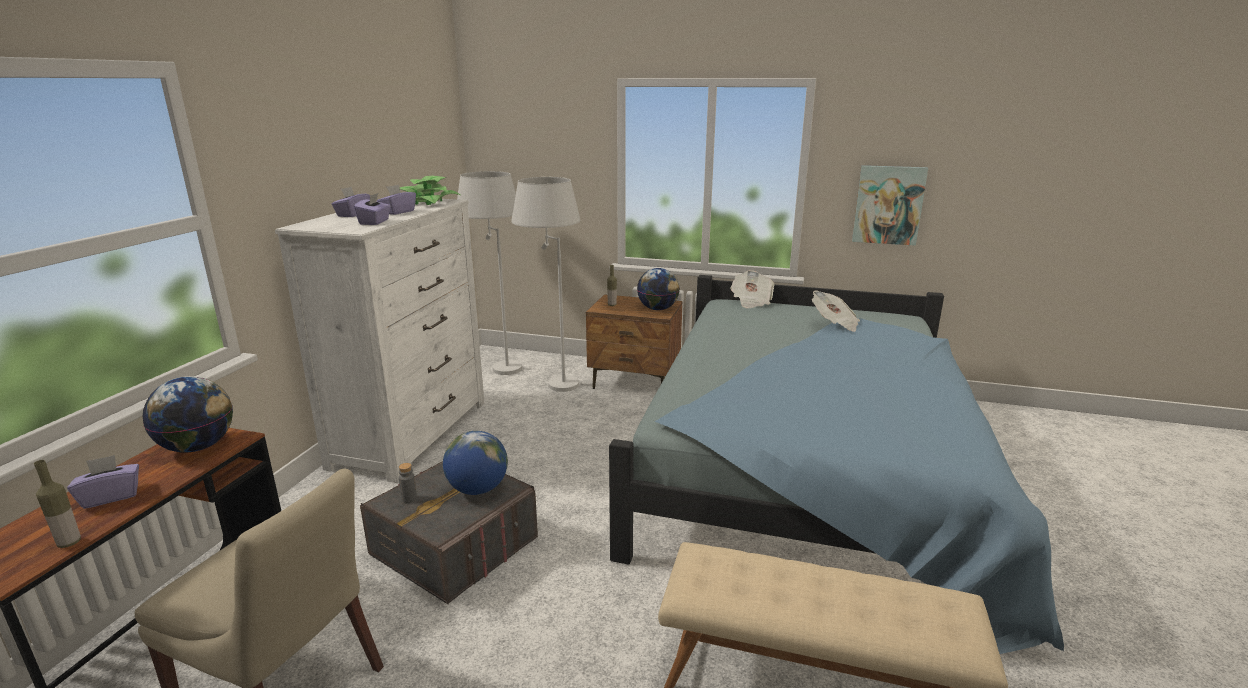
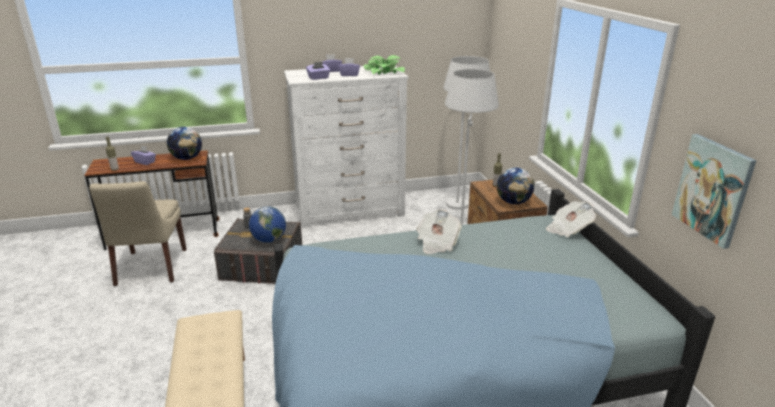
camera: 60 degrees right, 5 degrees up
(834, 324) = (556, 275): newspaper -> newspaper (437, 243)

